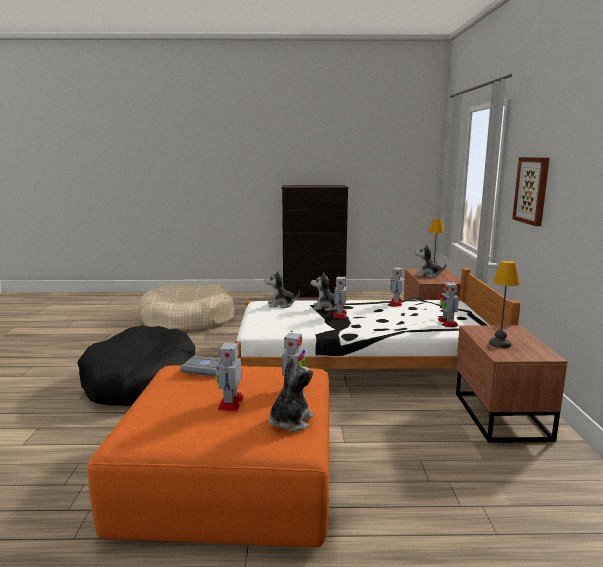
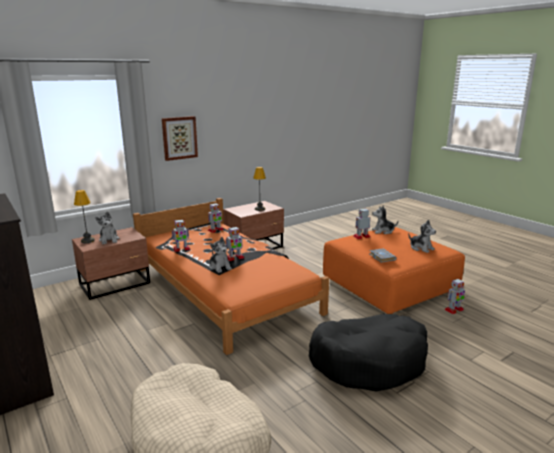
camera: 125 degrees left, 5 degrees up
(230, 402) = (394, 241): toy robot -> toy robot (454, 310)
(281, 305) = (232, 285): plush toy -> plush toy (421, 248)
(363, 362) = (224, 289): white bed -> orange bed

